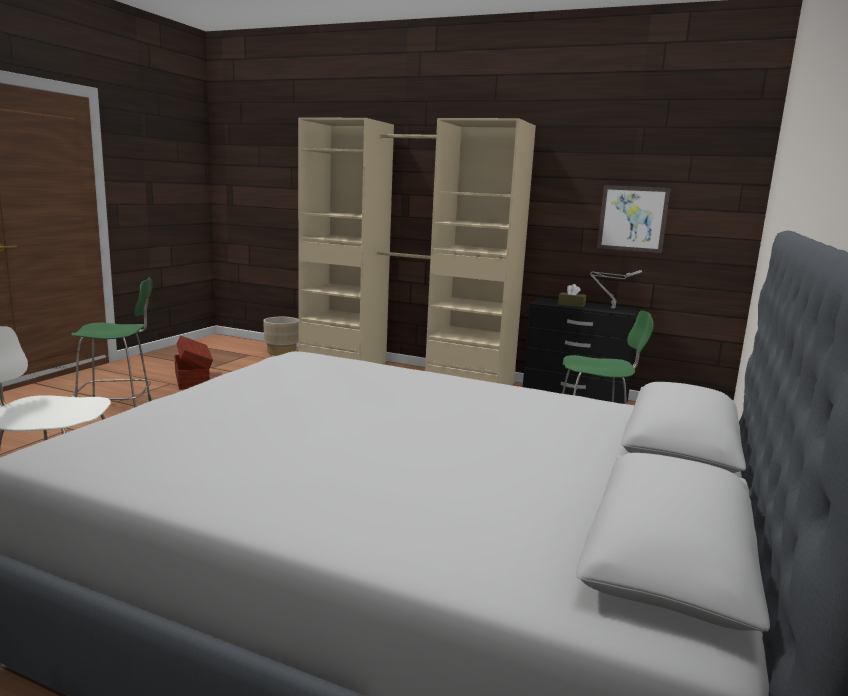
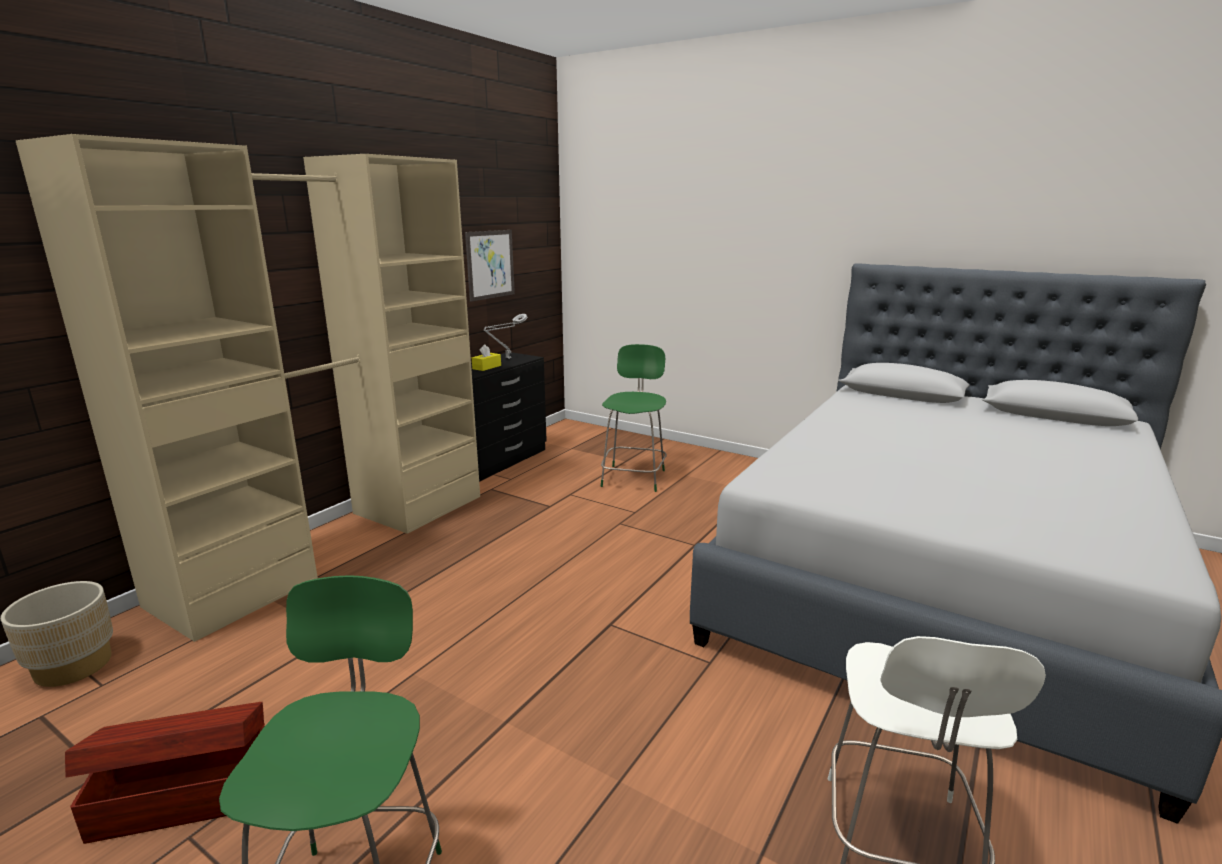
camera: 80 degrees left, 5 degrees up
(571, 305) = (486, 367): brown tissue box -> yellow tissue box

